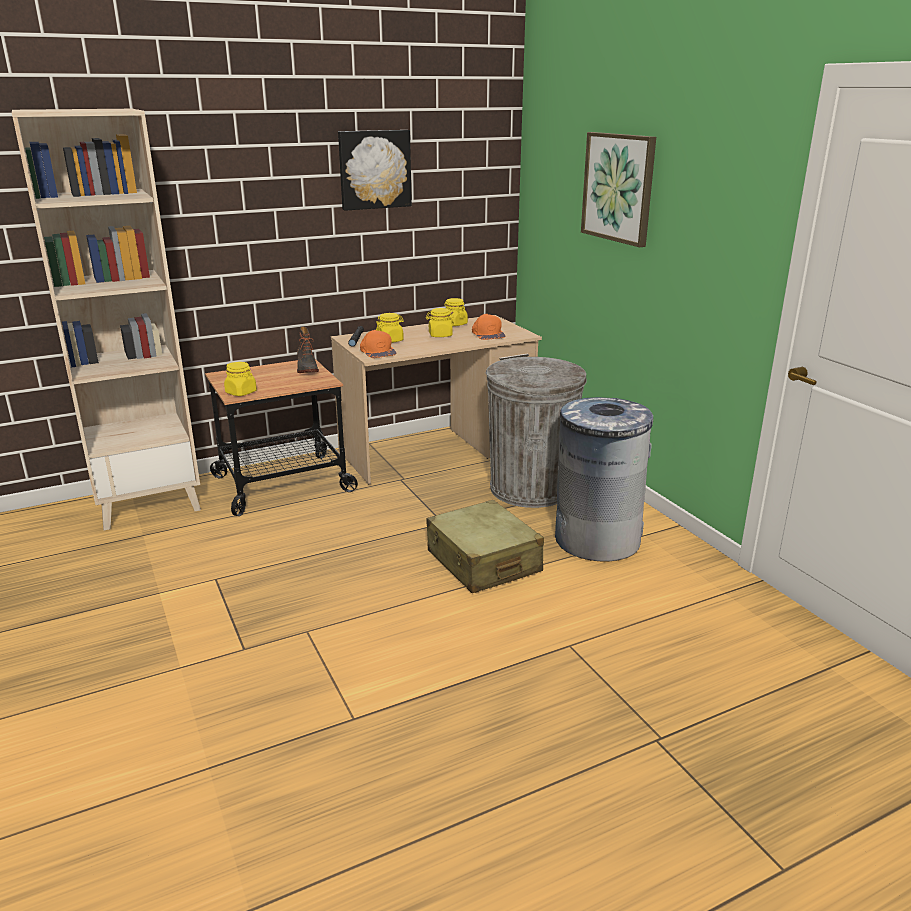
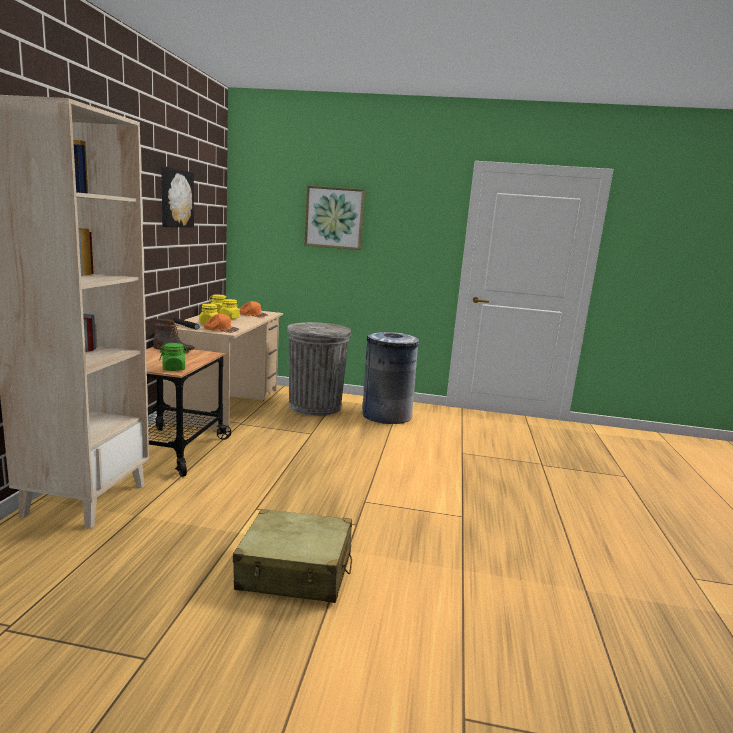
camera: 55 degrees left, 10 degrees down
(241, 392) = (174, 369): yellow jar -> green jar
(483, 562) = (366, 440): beige suitcase -> beige suitcase (295, 571)

